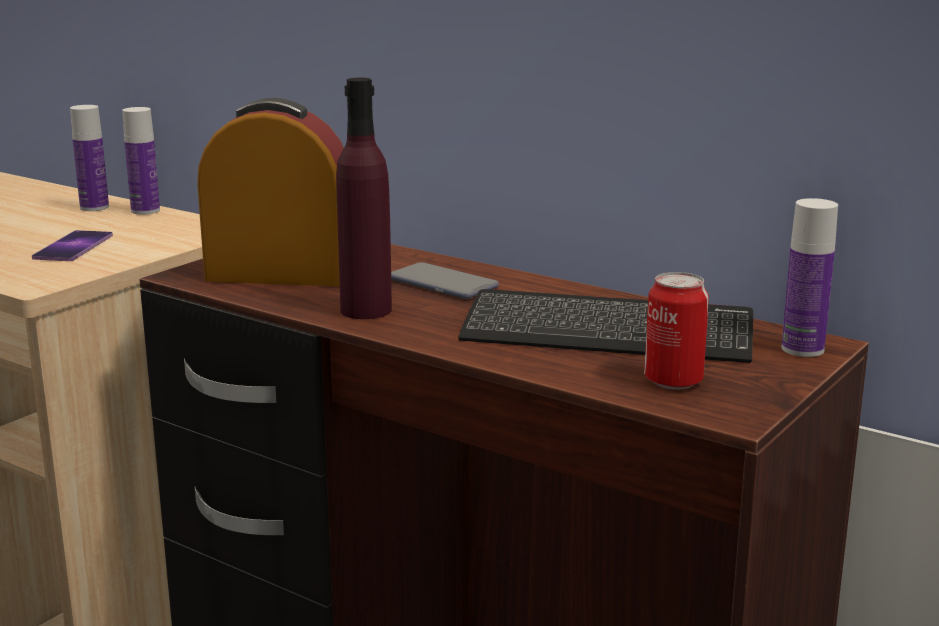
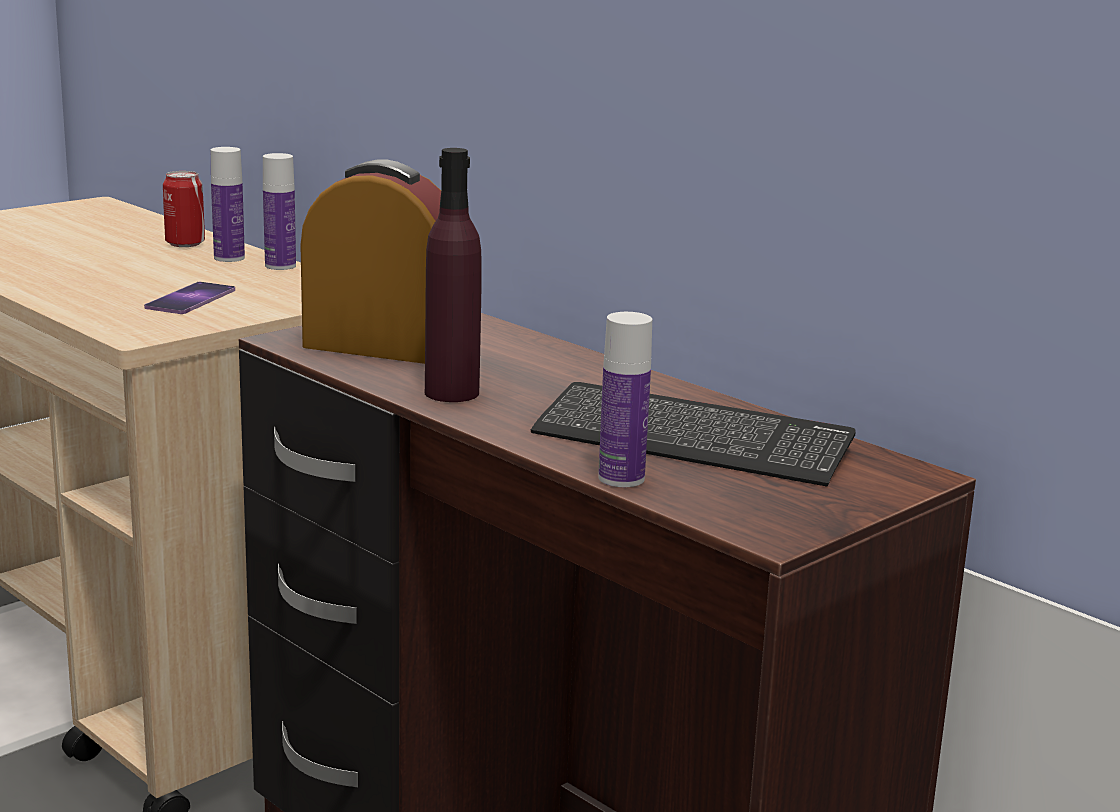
camera: 10 degrees right, 0 degrees up
(442, 283) = (547, 372): phone -> none
(673, 381) = (730, 496): can -> can (185, 243)
(802, 349) = (894, 478): bottle -> bottle (621, 478)

